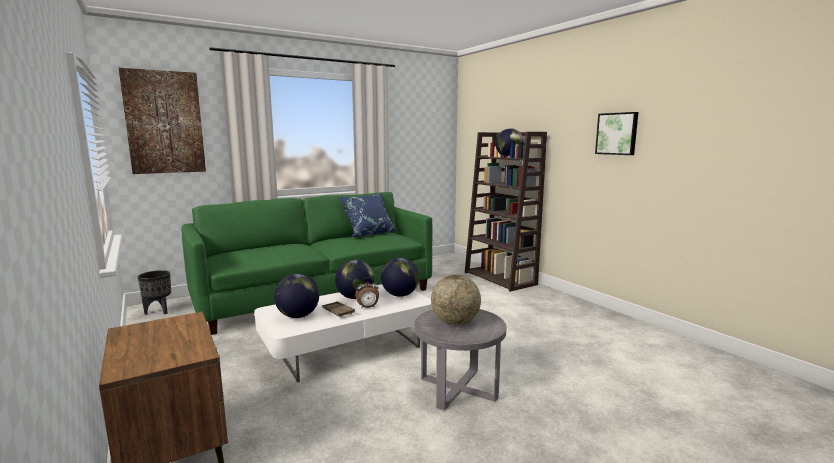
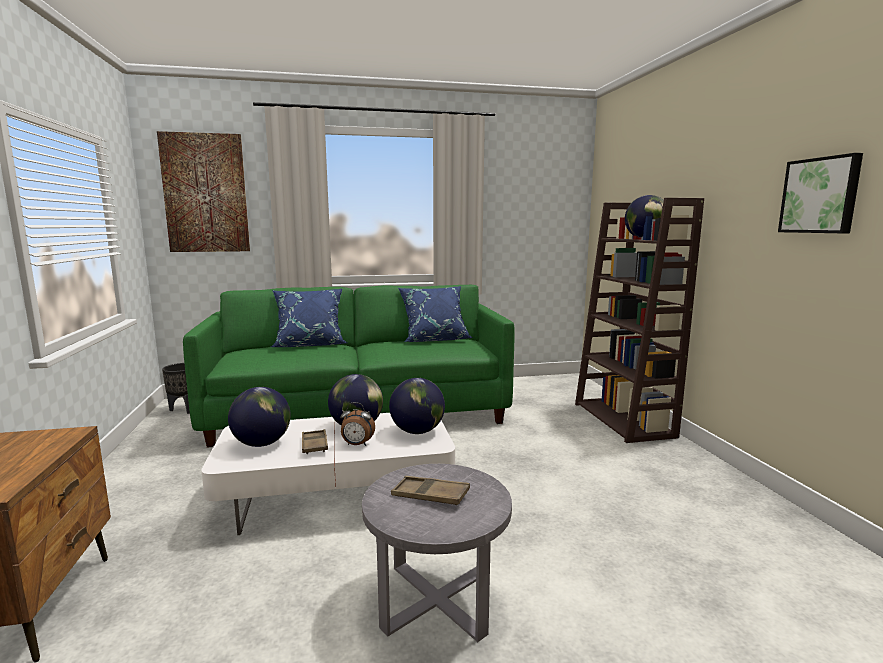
camera: 20 degrees right, 0 degrees up
(277, 245) = (310, 344): none -> blue pillow
(455, 322) = (430, 495): globe -> brown tray

